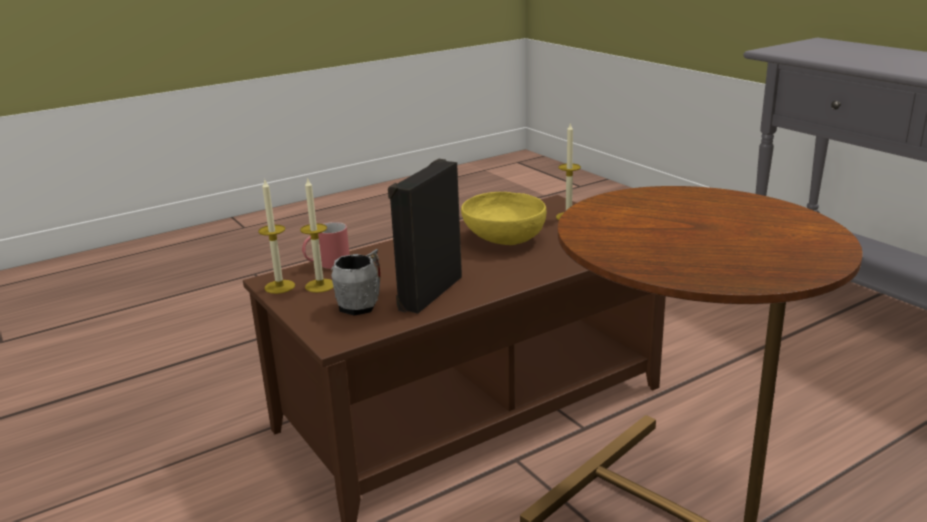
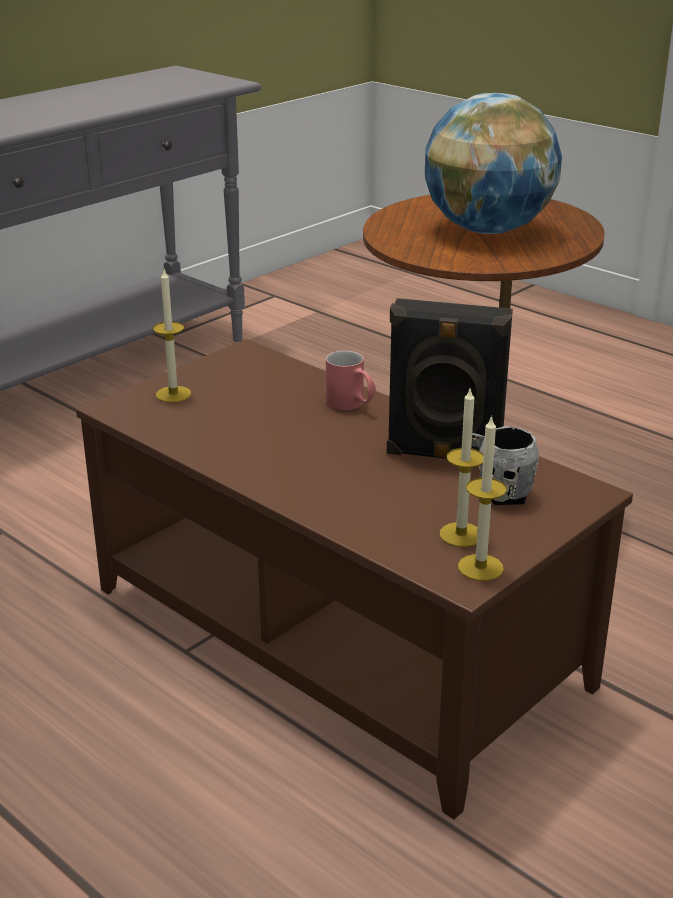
camera: 105 degrees left, 5 degrees up
(327, 265) = (391, 545): red mug -> red mug (351, 405)
(503, 239) = (260, 428): yellow bowl -> none
(693, 232) = (488, 230): none -> globe

